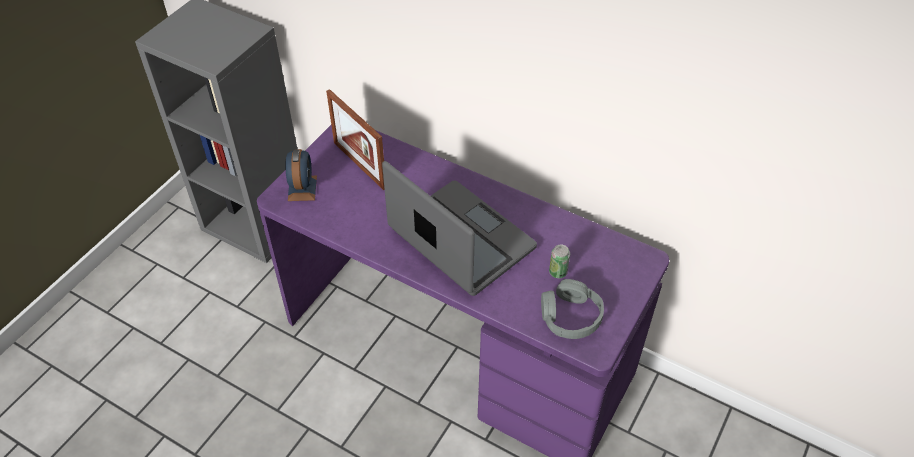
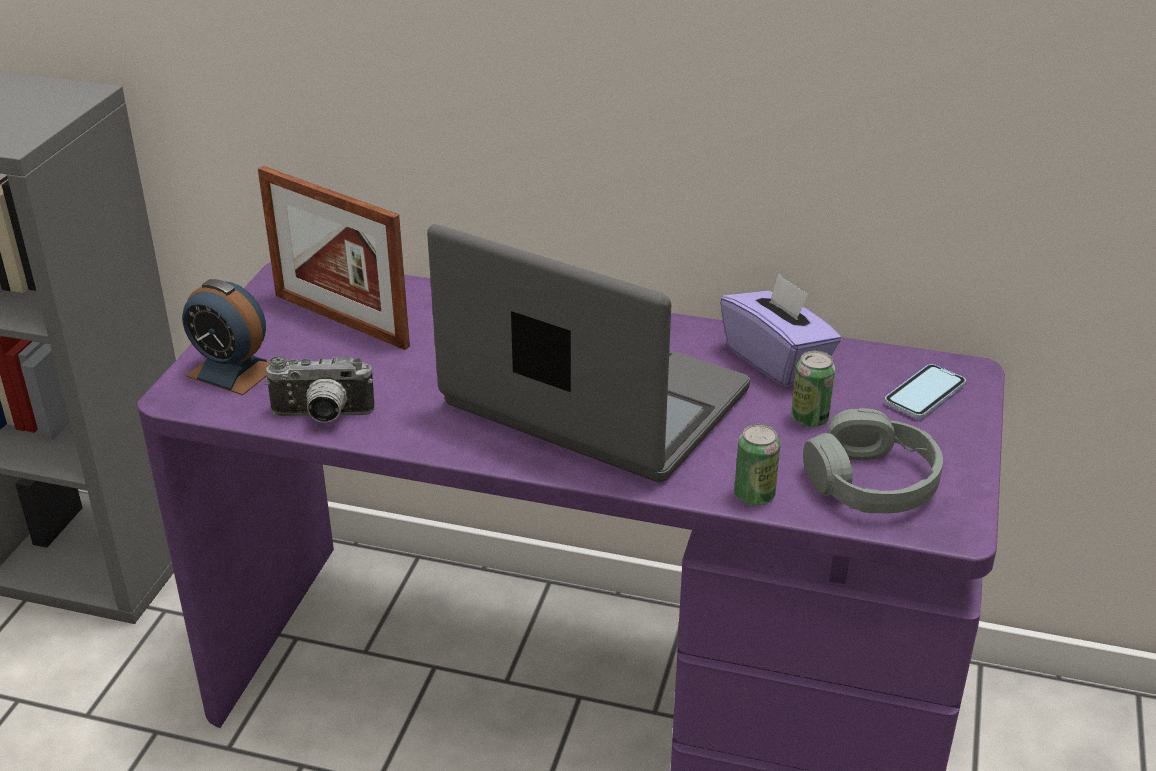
camera: 15 degrees left, 15 degrees down
(302, 188) = (232, 371): alarm clock -> alarm clock turned 135 degrees clockwise
(334, 224) = (322, 417): none -> camera
(512, 312) = (754, 496): none -> can
(558, 232) = (777, 360): none -> purple tissue box
(621, 268) = (924, 394): none -> phone

